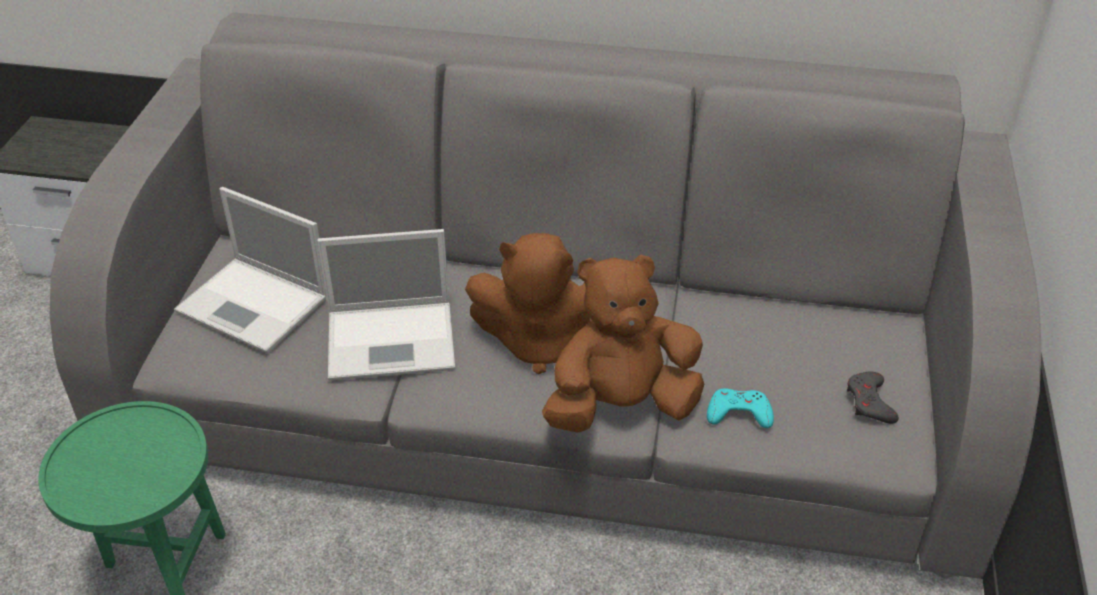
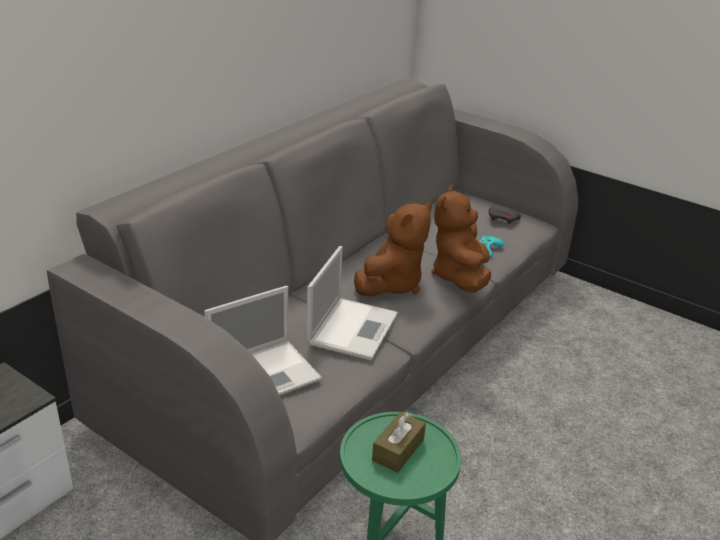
camera: 65 degrees left, 10 degrees down
(129, 457) = (398, 450): none -> brown tissue box

